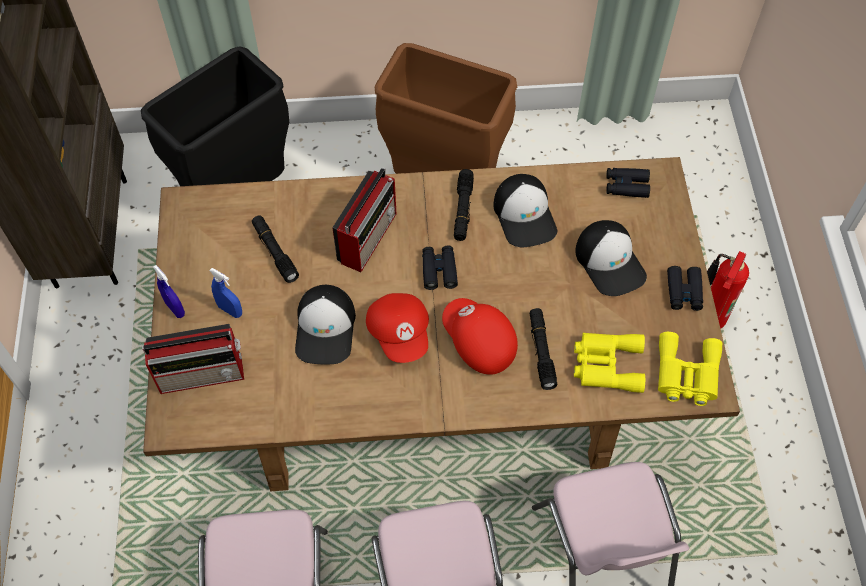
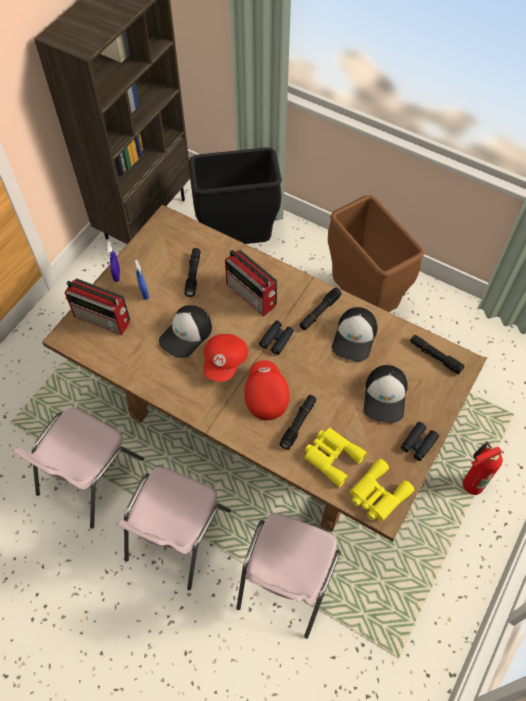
camera: 35 degrees right, 0 degrees up
(368, 236) = (252, 296): radio -> radio turned 75 degrees clockwise
(626, 186) = (435, 356): black binoculars -> black flashlight

